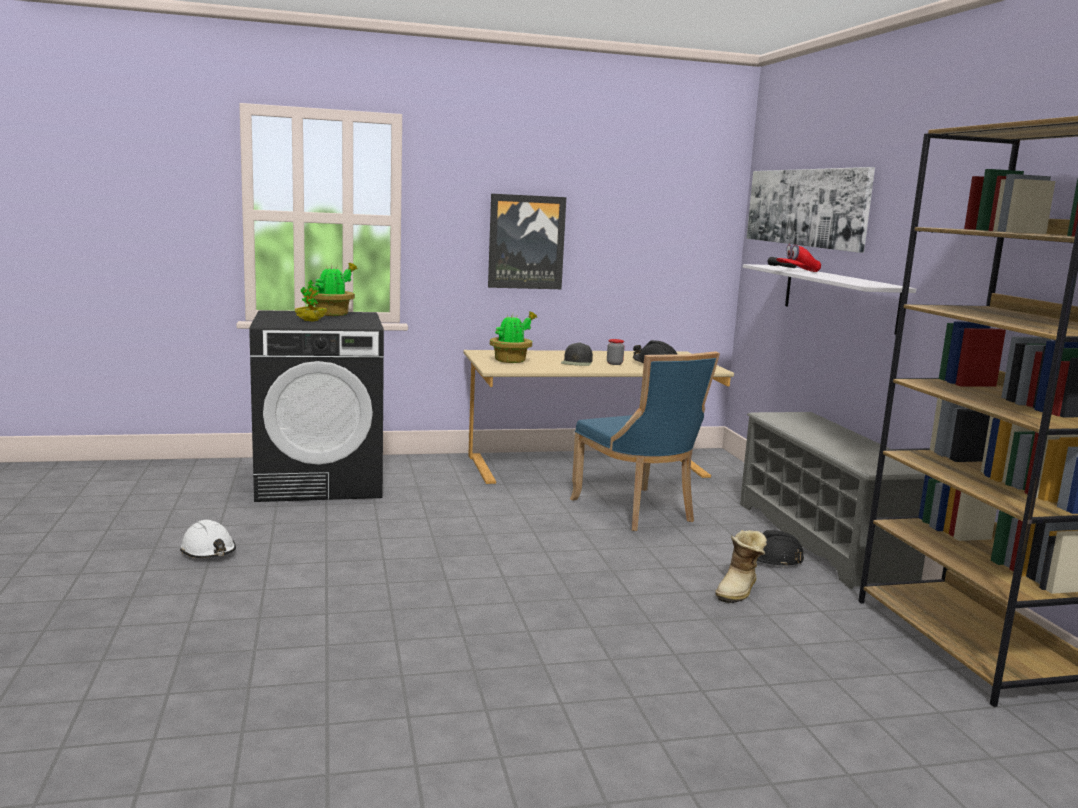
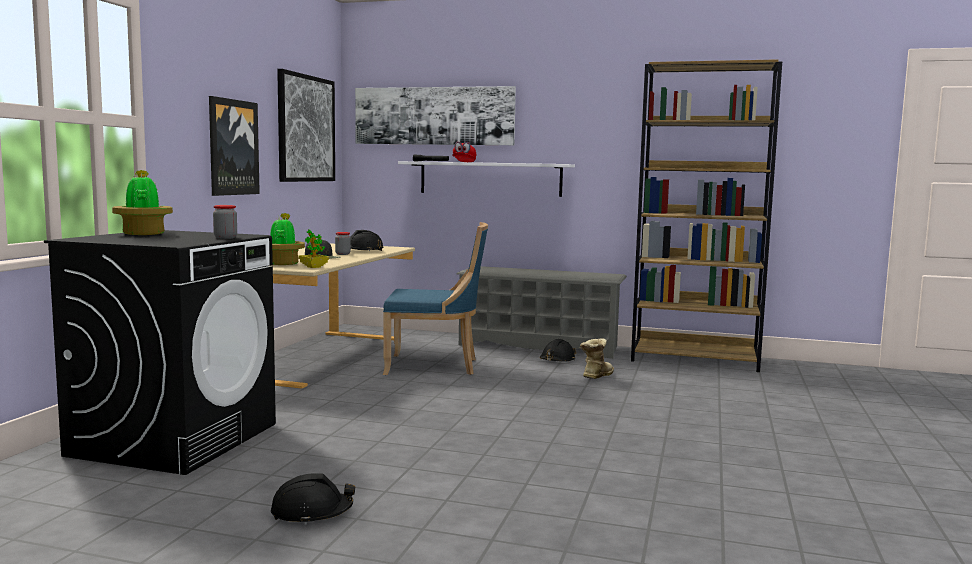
camera: 60 degrees left, 5 degrees down
(209, 552) = (312, 513): white hard hat -> black hard hat
(311, 320) = (171, 238): potted plant -> potted plant (314, 267)
(335, 325) = (225, 238): none -> jar
(662, 221) = (306, 128): none -> picture
(739, 591) = (595, 376): boot -> boot turned 120 degrees counterclockwise

